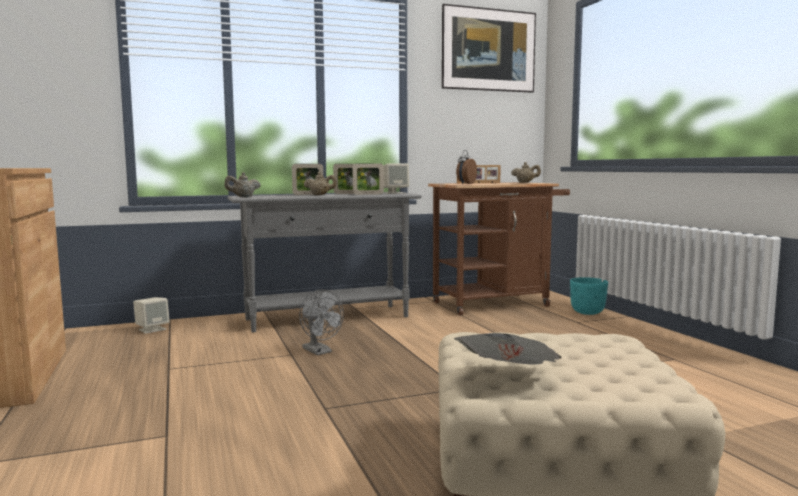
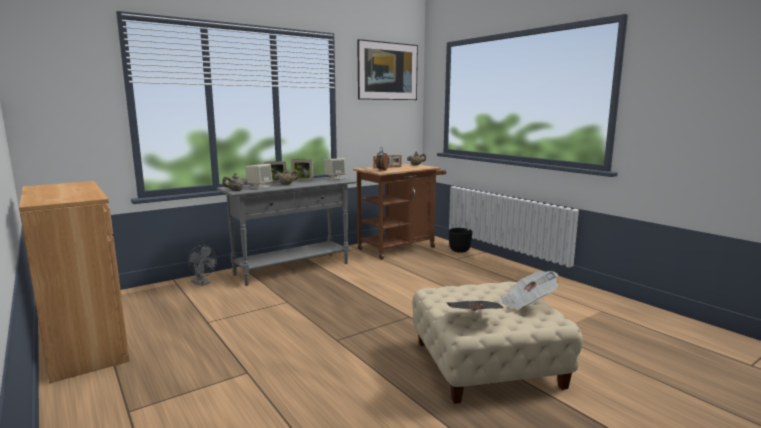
camera: 15 degrees left, 5 degrees up
(152, 329) = (166, 290): beige speaker -> beige speaker (259, 187)
(320, 351) = (305, 297): grey fan -> grey fan (203, 283)
(368, 194) = (319, 181): picture frame -> none
(588, 312) = (460, 250): turquoise planter -> black planter
(628, 364) = (527, 303): none -> newspaper

